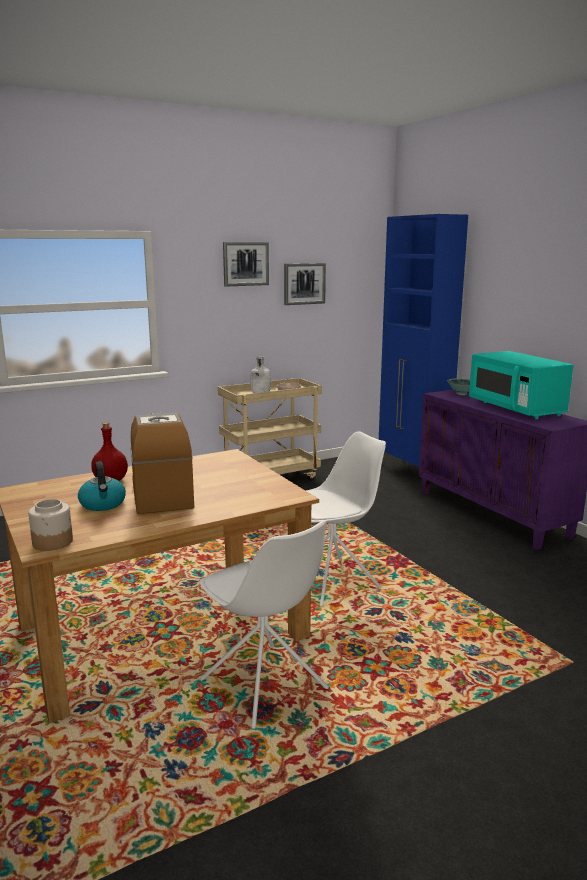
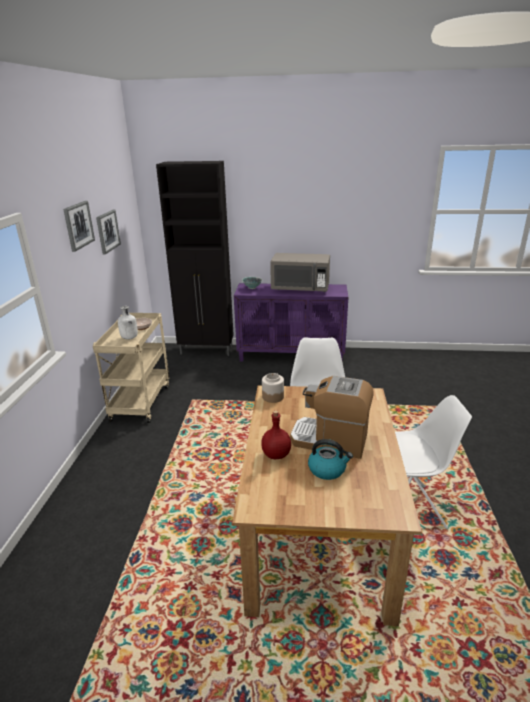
camera: 55 degrees left, 10 degrees up
(53, 542) = (390, 508): jar -> jar (273, 396)
(412, 472) = (207, 350): blue cabinet -> black cabinet
(515, 409) = (300, 288): turquoise microwave -> grey microwave

